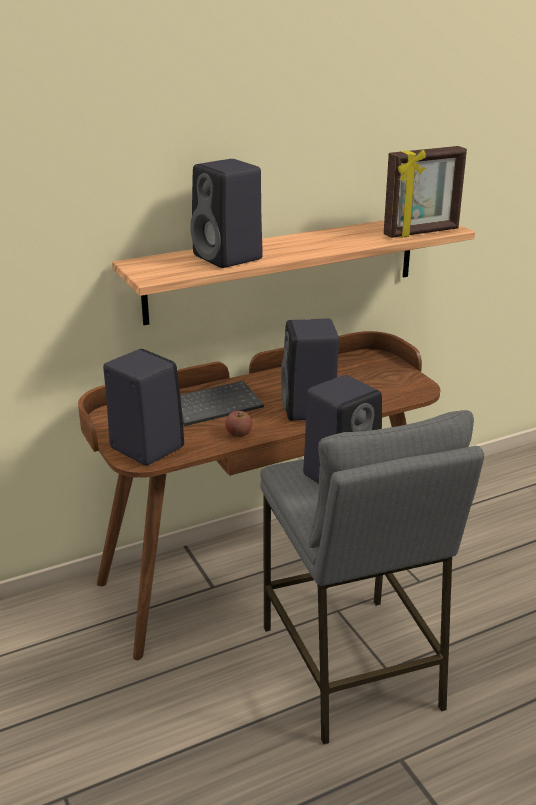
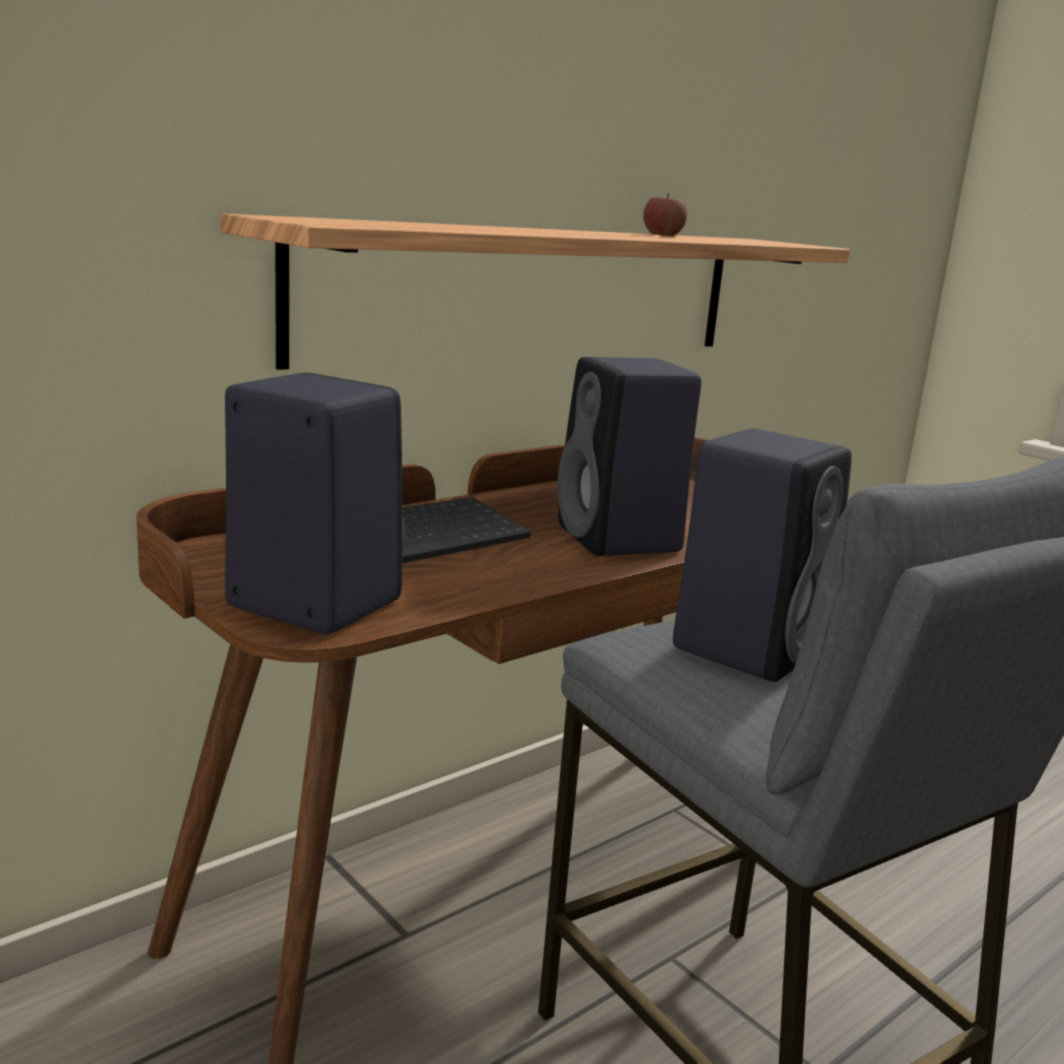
camera: 15 degrees left, 10 degrees down
(229, 258) = (467, 227): black speaker -> none
(238, 433) = (506, 577): apple -> apple (663, 235)
(422, 233) = (770, 242): picture frame -> none

